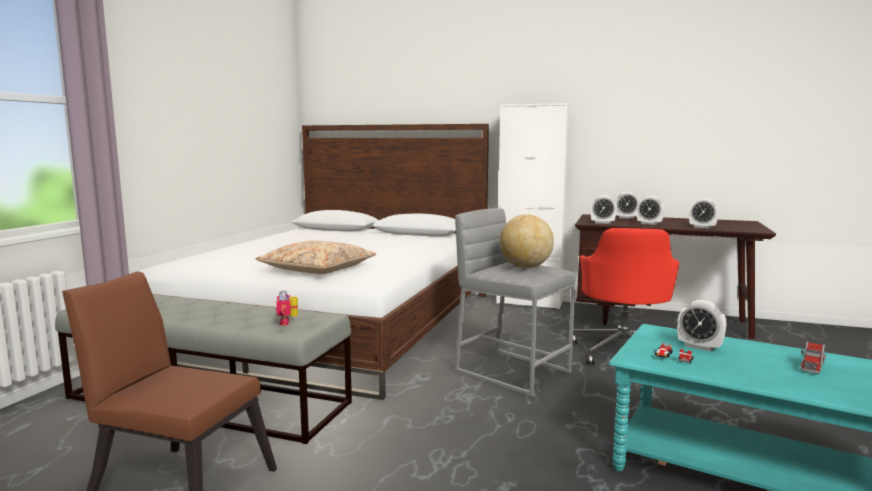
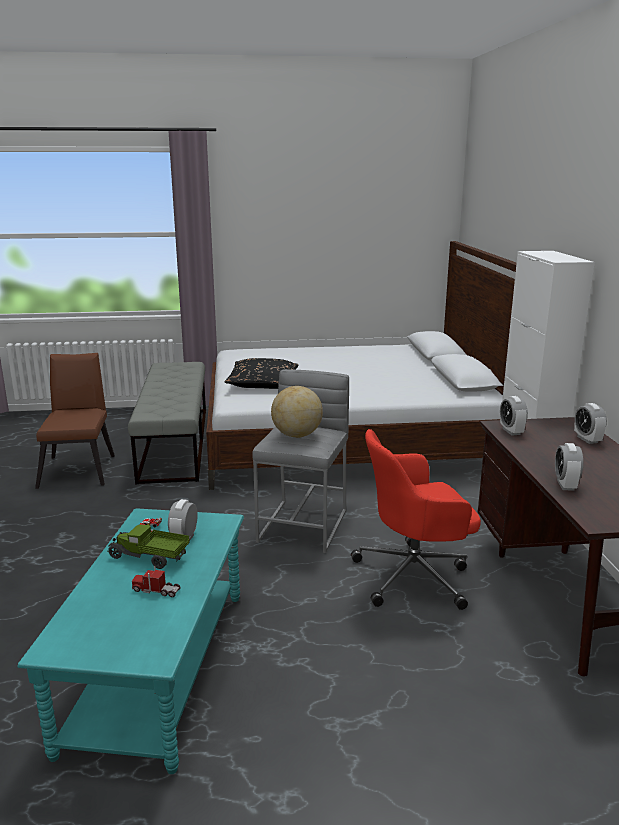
camera: 65 degrees right, 10 degrees up
(288, 322) = (161, 409): toy robot -> none
(317, 269) = (263, 383): beige pillow -> black pillow
(649, 224) = (547, 454): alarm clock -> none
(742, 363) = (149, 558): none -> toy truck

